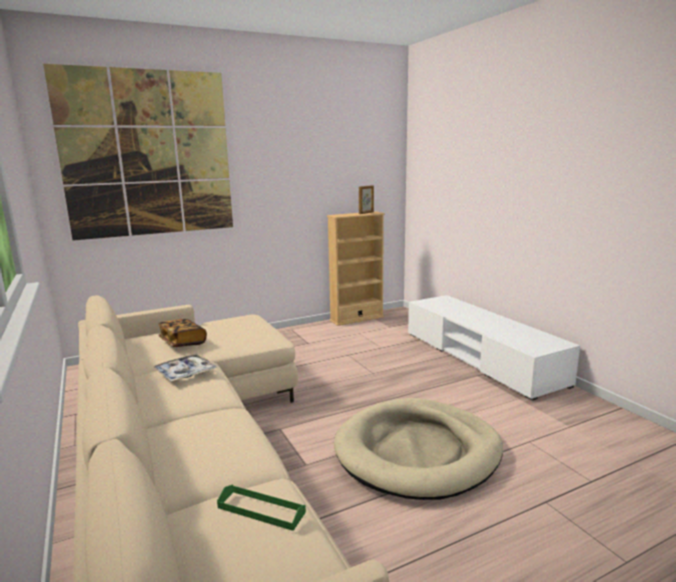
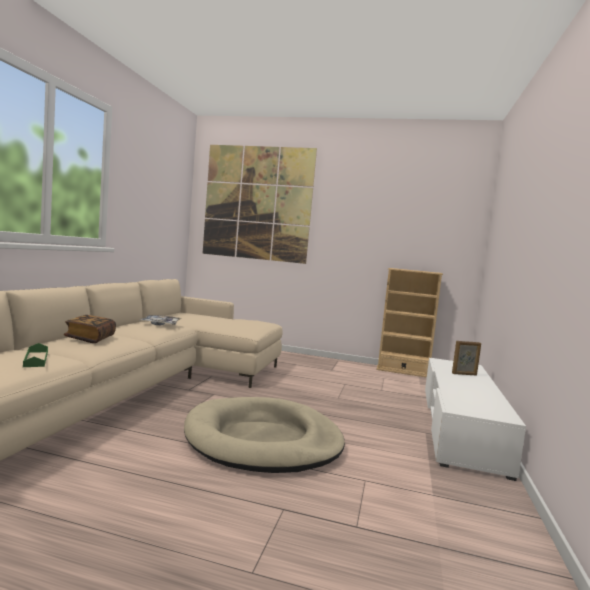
camera: 40 degrees right, 10 degrees down
(182, 342) = (197, 317): book -> book (90, 338)
(366, 213) = (426, 271): picture frame -> picture frame (464, 374)

